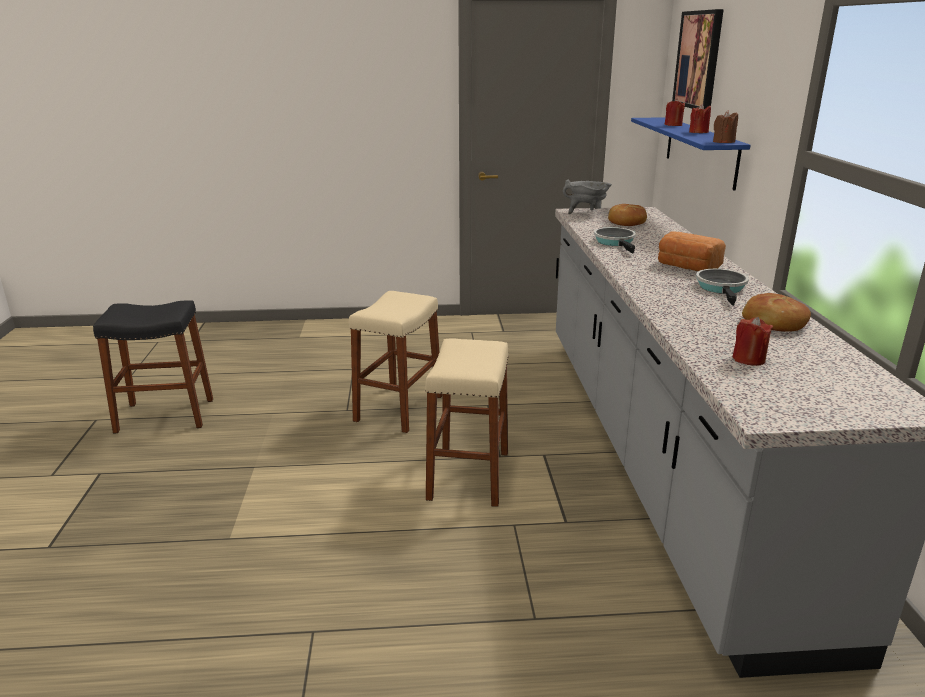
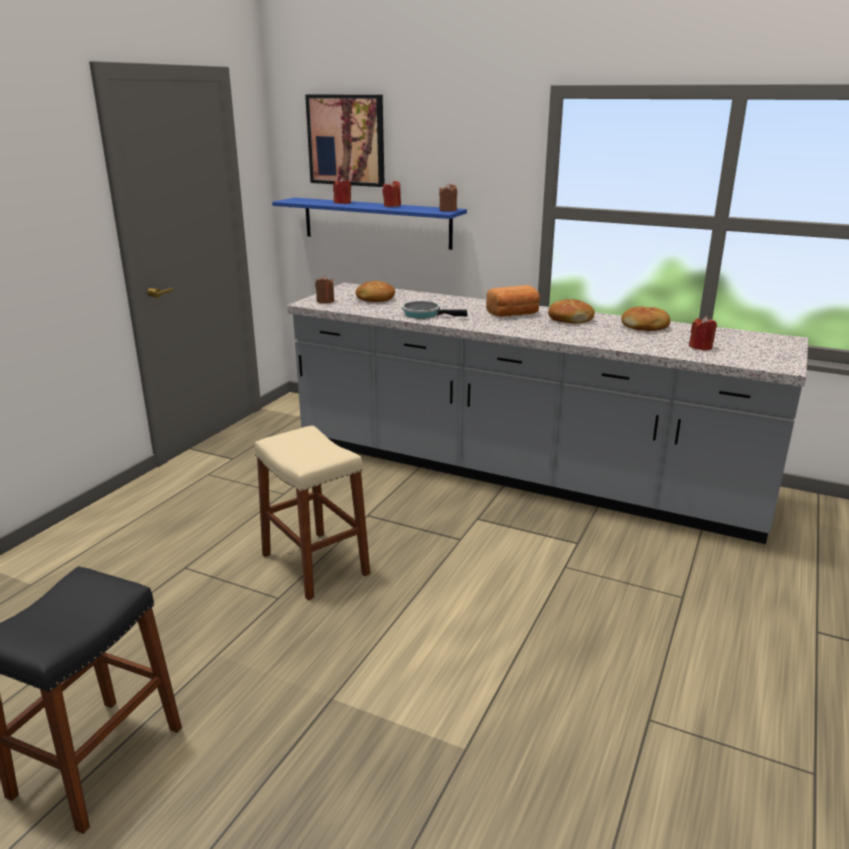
camera: 60 degrees left, 0 degrees up
(468, 475) = (476, 564): beige stool -> none
(586, 213) = (325, 301): grey cooking pot -> brown candle
(722, 288) = (569, 319): frying pan -> bread

